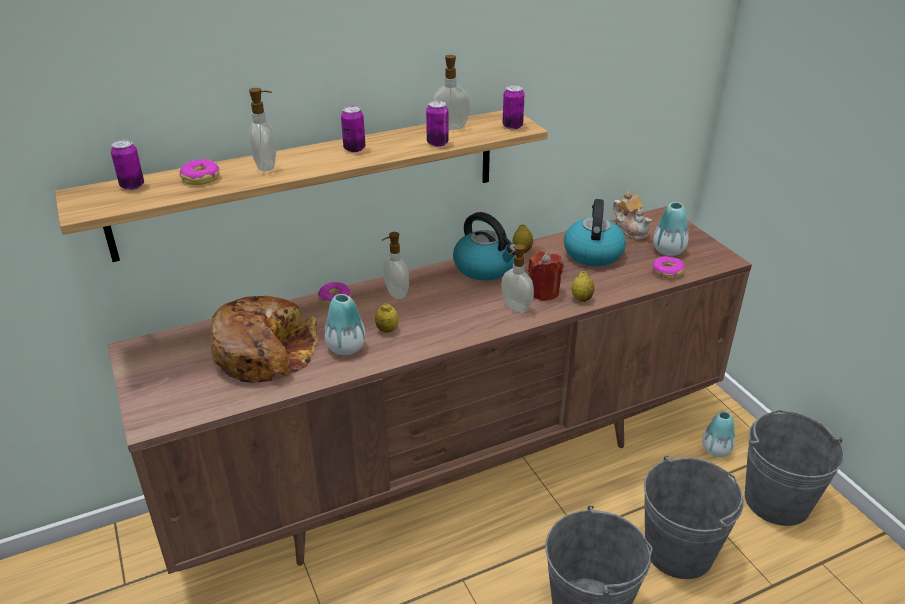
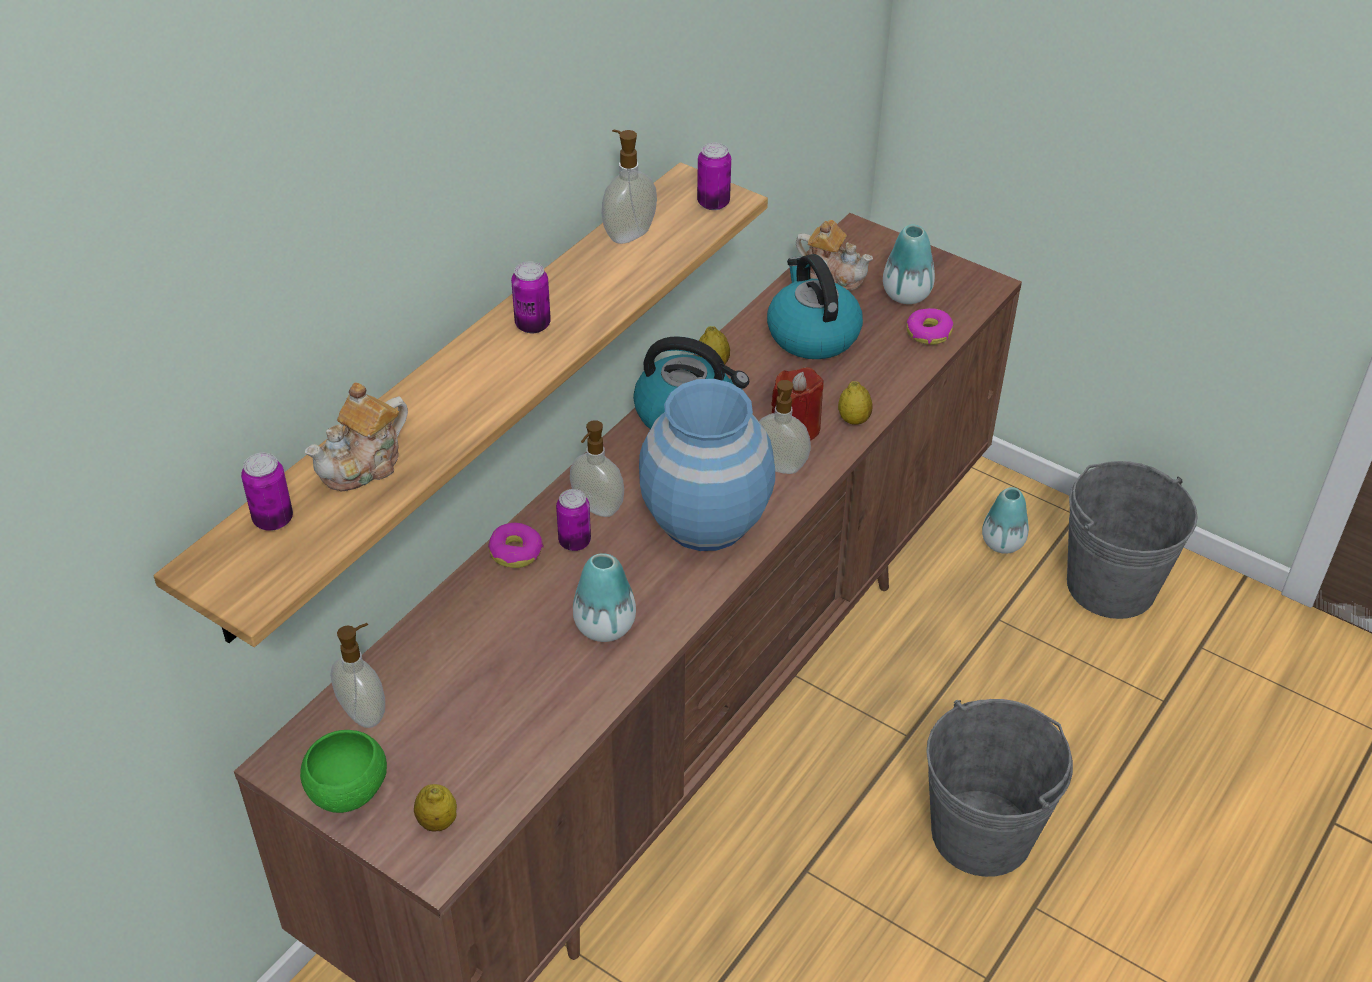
camera: 30 degrees left, 10 degrees up
(145, 373) = (348, 791): none -> green bowl
(201, 178) = (364, 465): donut -> teapot
(265, 352) = (494, 681): bread -> none
(267, 166) = (439, 405): soap dispenser -> soap dispenser (364, 712)
(387, 329) = (636, 574): lemon -> lemon (437, 822)
(437, 143) = (641, 273): can -> can (574, 542)
(449, 318) = (705, 520): none -> blue vase
(679, 551) = (1039, 706): grey bucket -> none

